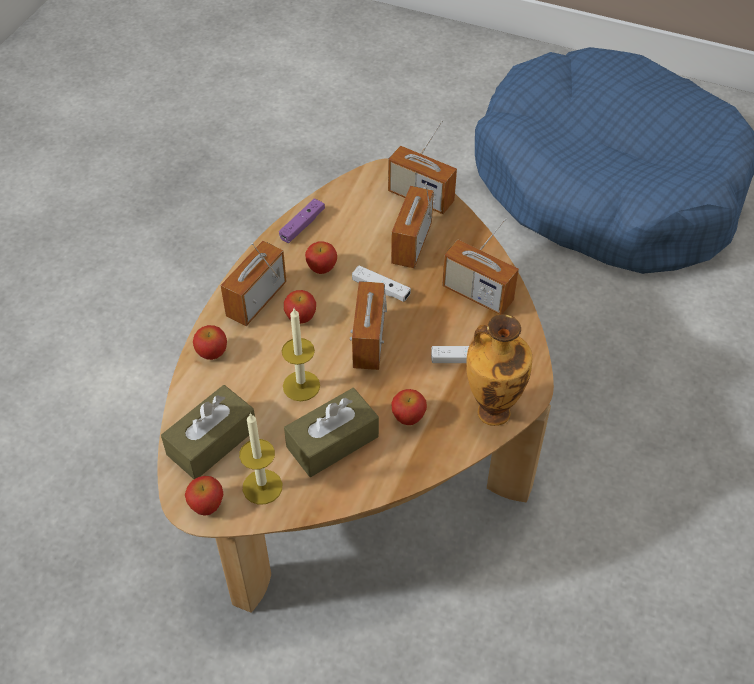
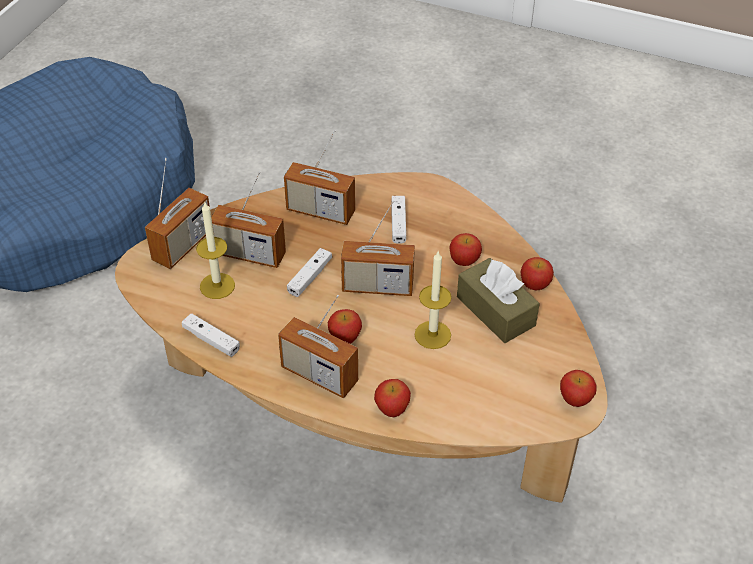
camera: 90 degrees left, 5 degrees down
(212, 441) = (504, 400): brown tissue box -> none
(262, 487) = (550, 359): candle -> candle (217, 286)
(302, 225) = (211, 340): purple game controller -> white game controller
(321, 268) = (277, 322): apple -> apple (535, 284)
(477, 294) = (320, 211): radio -> radio turned 75 degrees clockwise
(491, 410) = (453, 209): vase -> none

